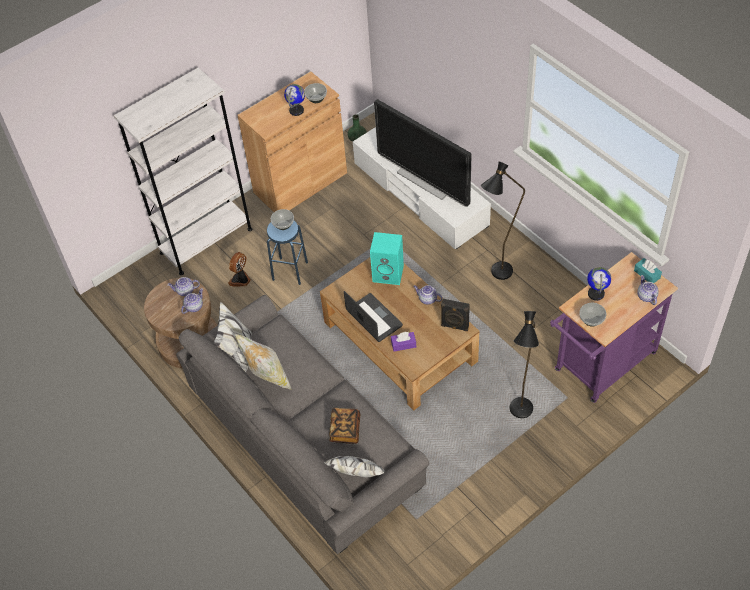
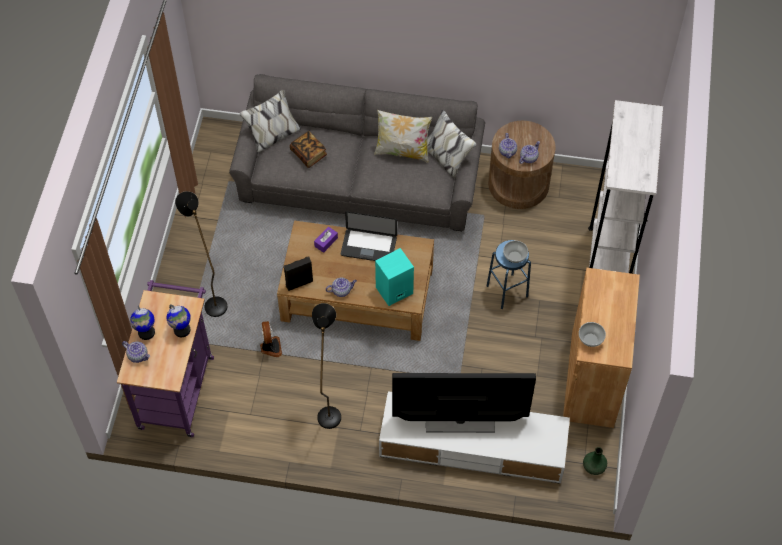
camera: 135 degrees right, 5 degrees up
(241, 280) = (537, 256): fan -> fan (270, 347)
(296, 110) = (593, 315): globe -> globe (146, 332)
(591, 320) = (169, 304): bowl -> none
(647, 274) = (151, 377): turquoise tissue box -> none

